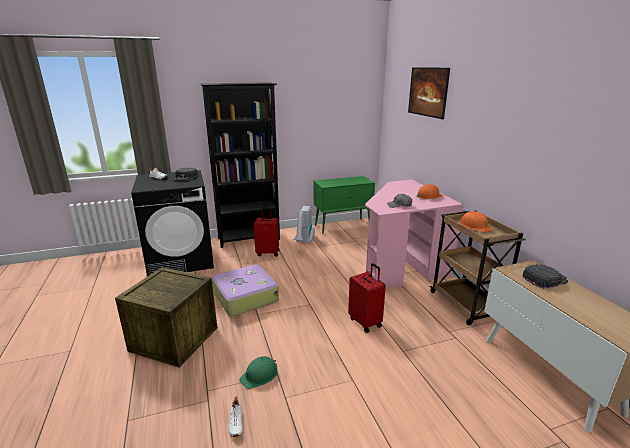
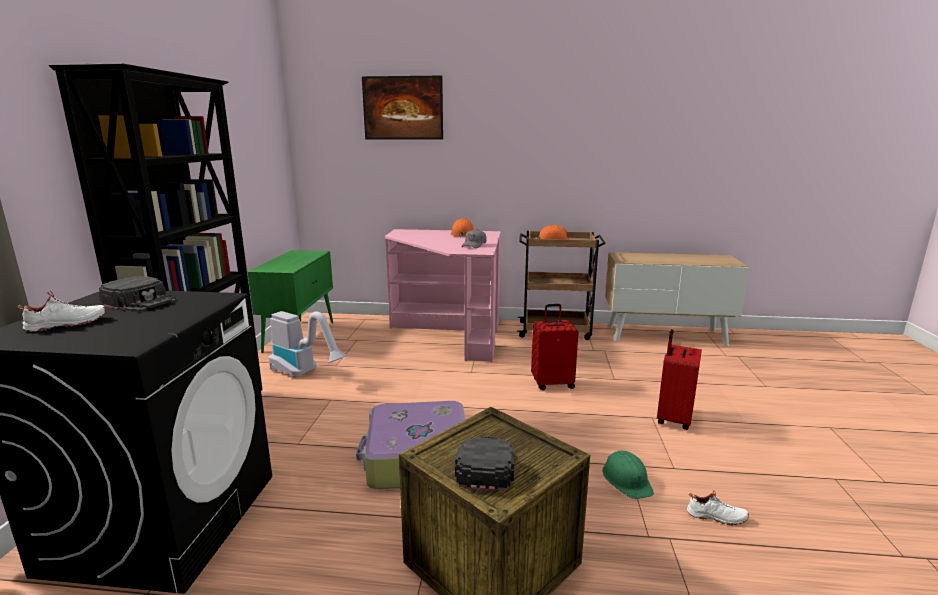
camera: 65 degrees left, 5 degrees down
(268, 253) = (294, 409): red suitcase -> red suitcase (673, 419)
(544, 279) = (644, 257): black cap -> black cap (485, 465)

